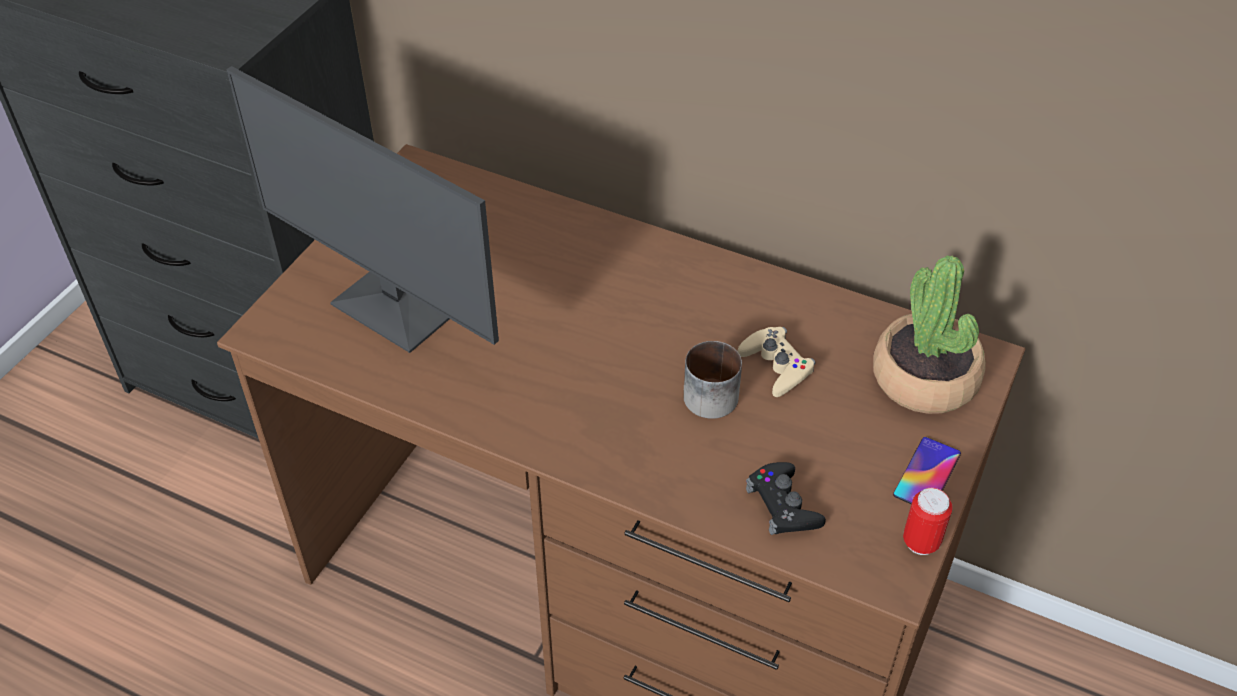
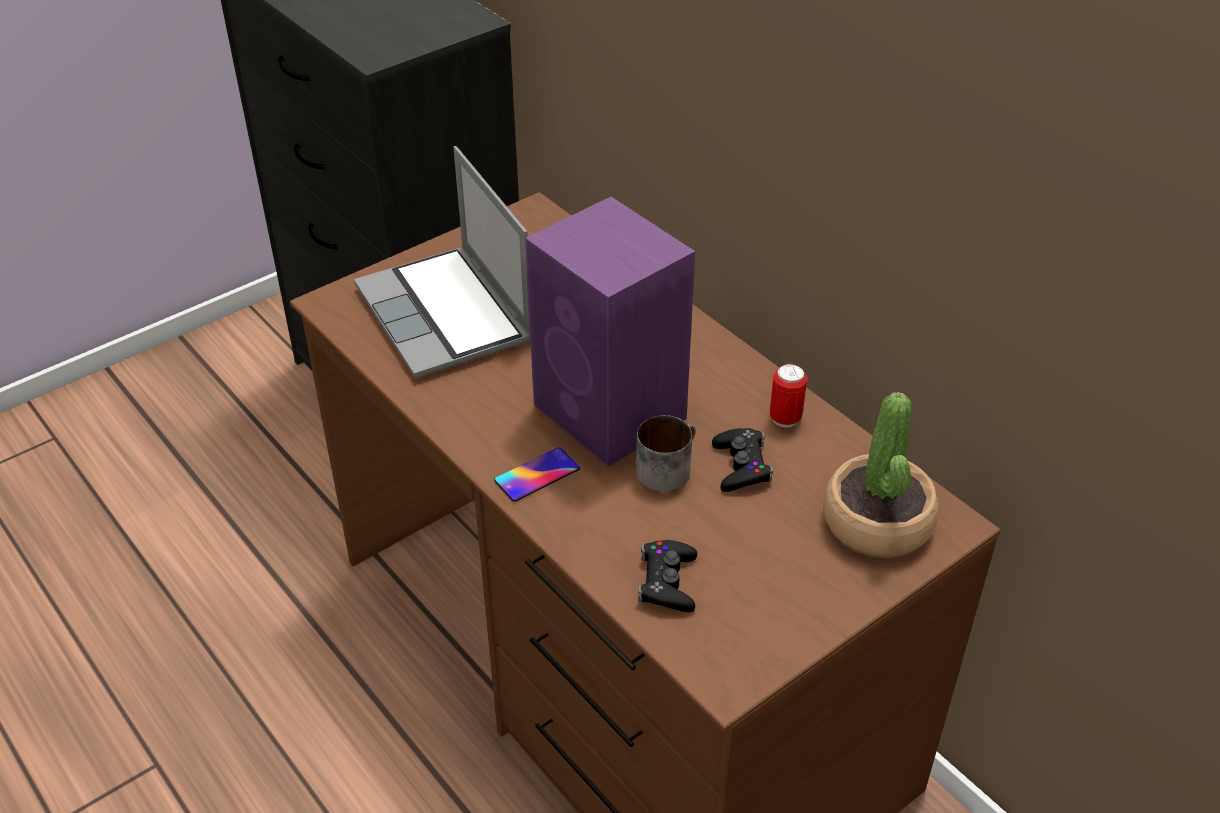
camera: 25 degrees right, 5 degrees down
(398, 306) = (447, 316): monitor -> laptop
(626, 355) = (612, 414): none -> purple speaker
(776, 366) = (741, 466): beige game controller -> black game controller
(921, 542) = (775, 659): can -> can (785, 418)
(927, 474) = (821, 604): phone -> phone (537, 475)

